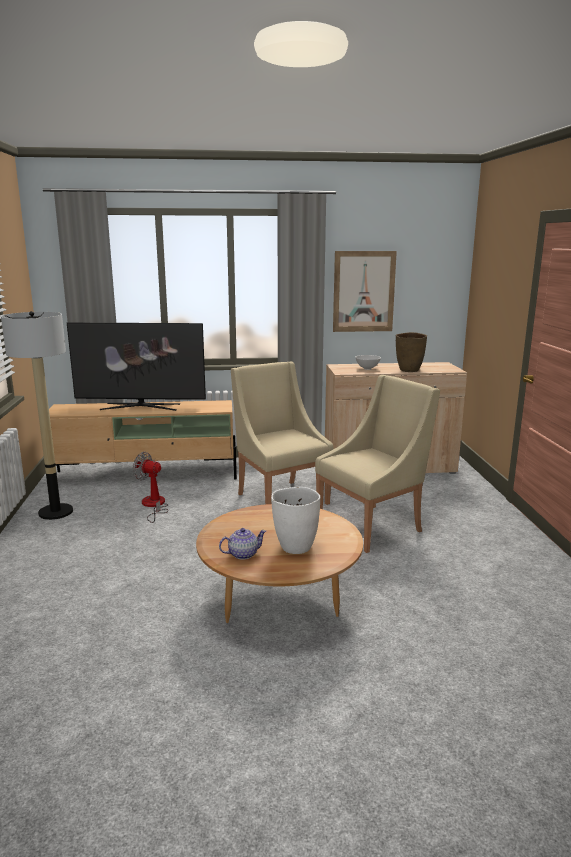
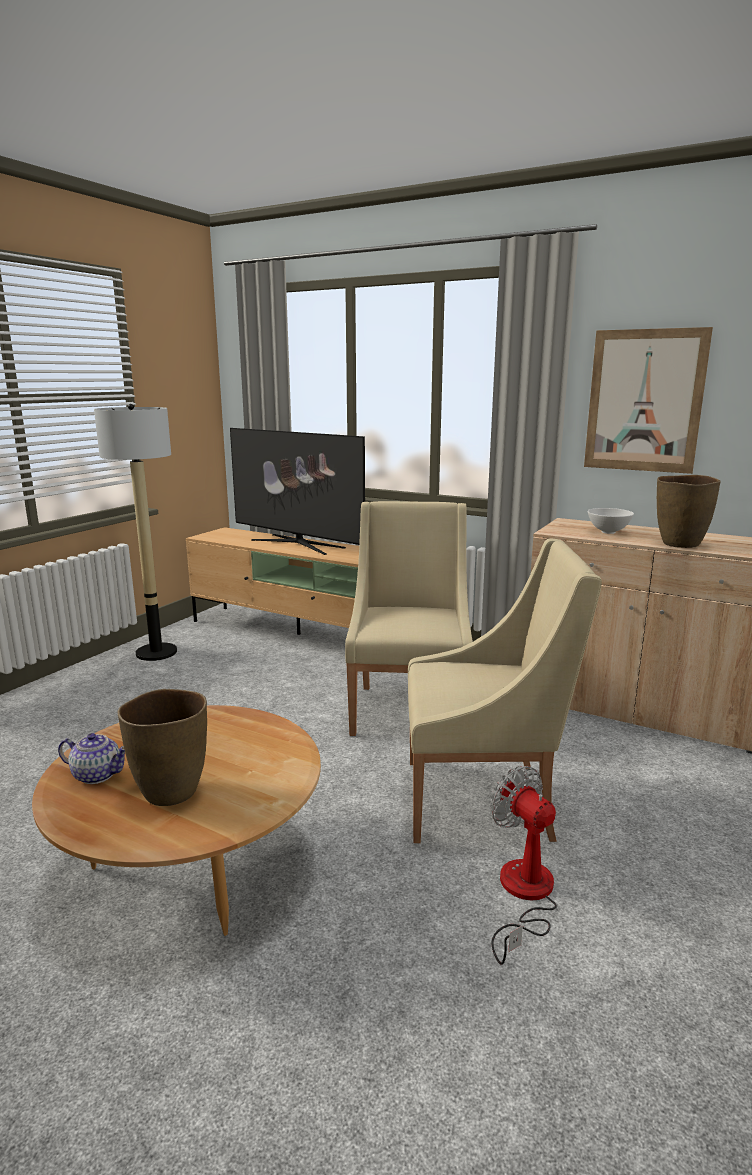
camera: 35 degrees right, 0 degrees up
(154, 505) = (252, 674): fan -> fan (523, 895)
(295, 547) = (171, 791): white vase -> brown vase

